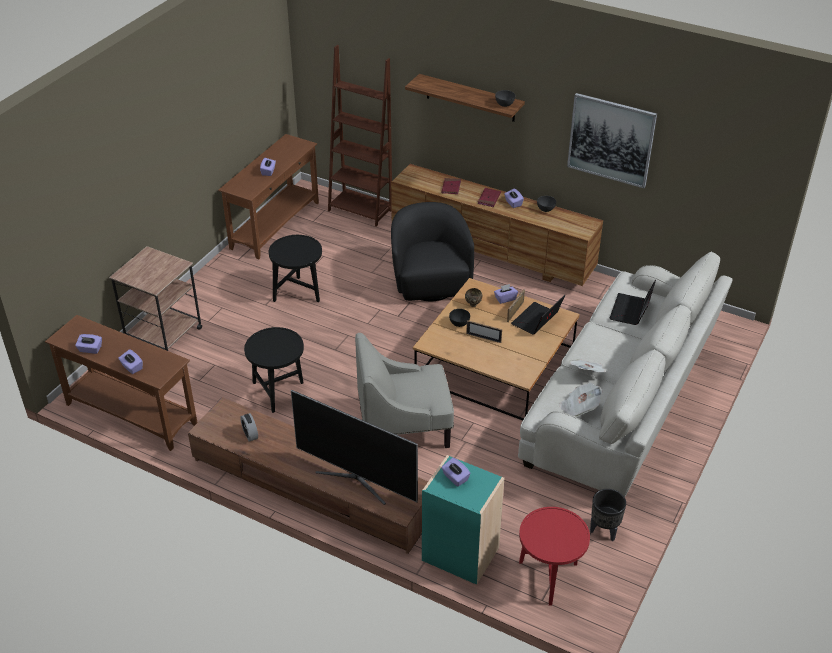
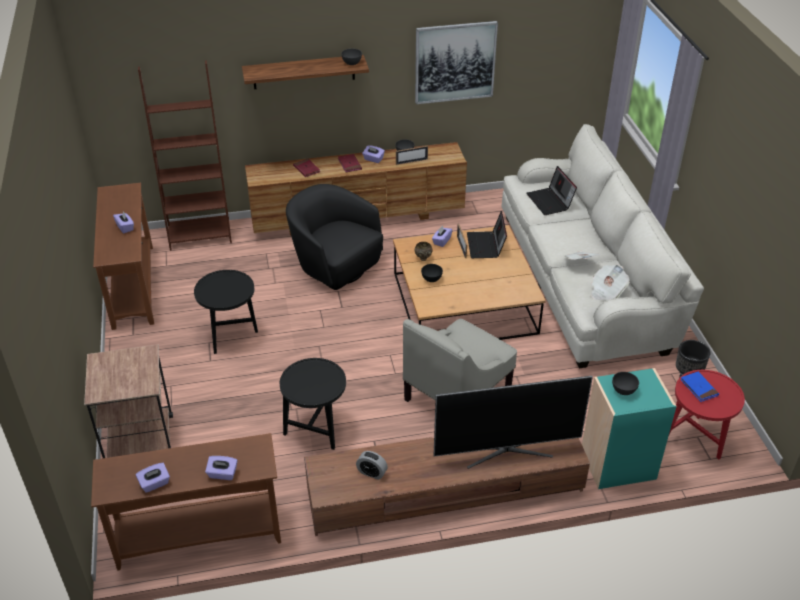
camera: 40 degrees left, 0 degrees up
(455, 478) = (623, 390): purple tissue box -> grey bowl
(483, 338) = (464, 280): picture frame -> picture frame (411, 161)
(550, 524) = (699, 388): none -> blue book

